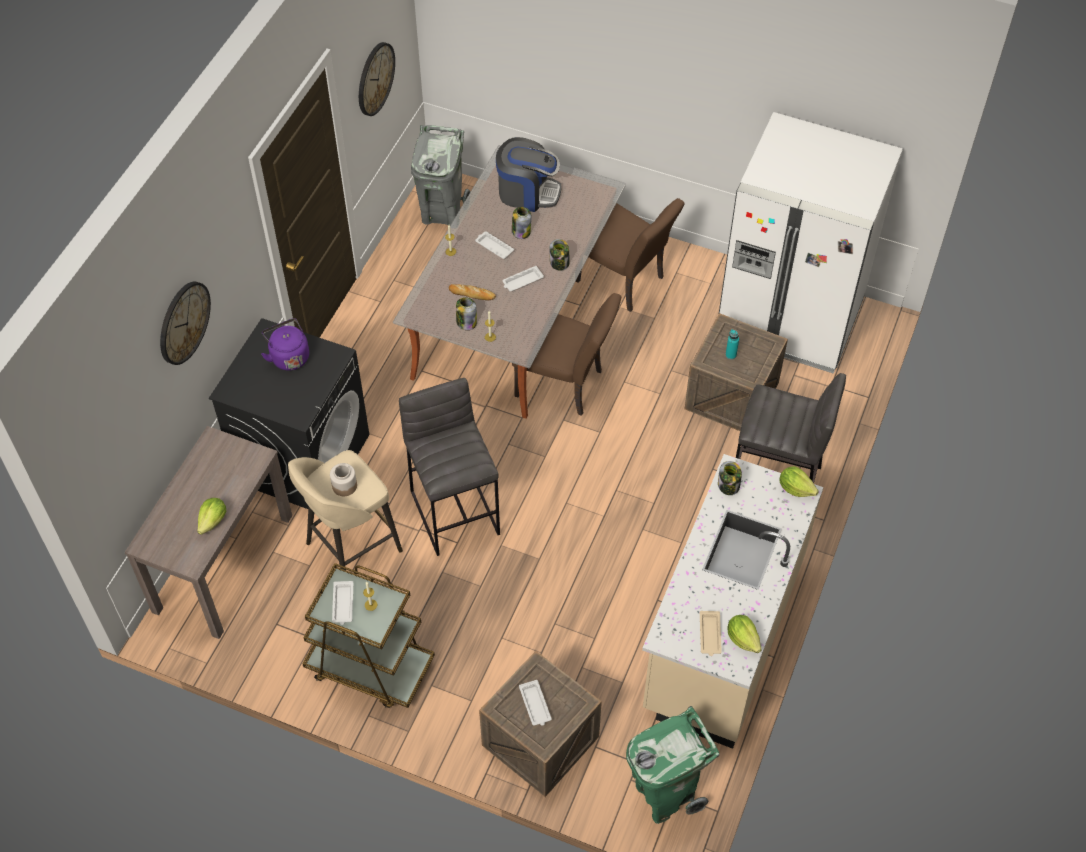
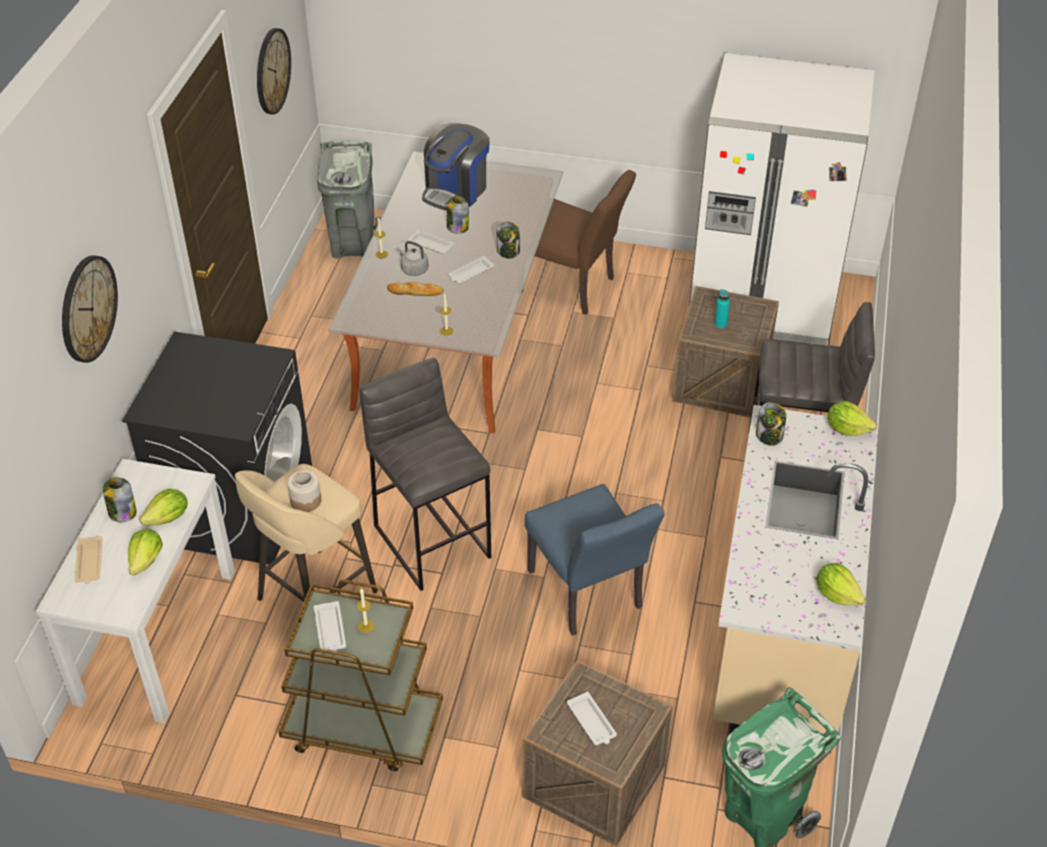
camera: 10 degrees left, 10 degrees down
(223, 562) = (156, 634): brown console table -> white console table
(235, 486) = (168, 518): none -> lettuce
(288, 356) = (214, 366): purple kettle -> none
(466, 322) = (415, 320): jar -> jar (122, 512)
(474, 271) = (413, 269): none -> grey kettle
(527, 192) = (456, 190): coffee machine -> coffee machine turned 120 degrees clockwise
(565, 385) = (531, 394): brown chair -> none
(572, 581) = (589, 595): none -> blue chair
(710, 635) = (796, 596): beige tray -> beige tray (89, 563)

